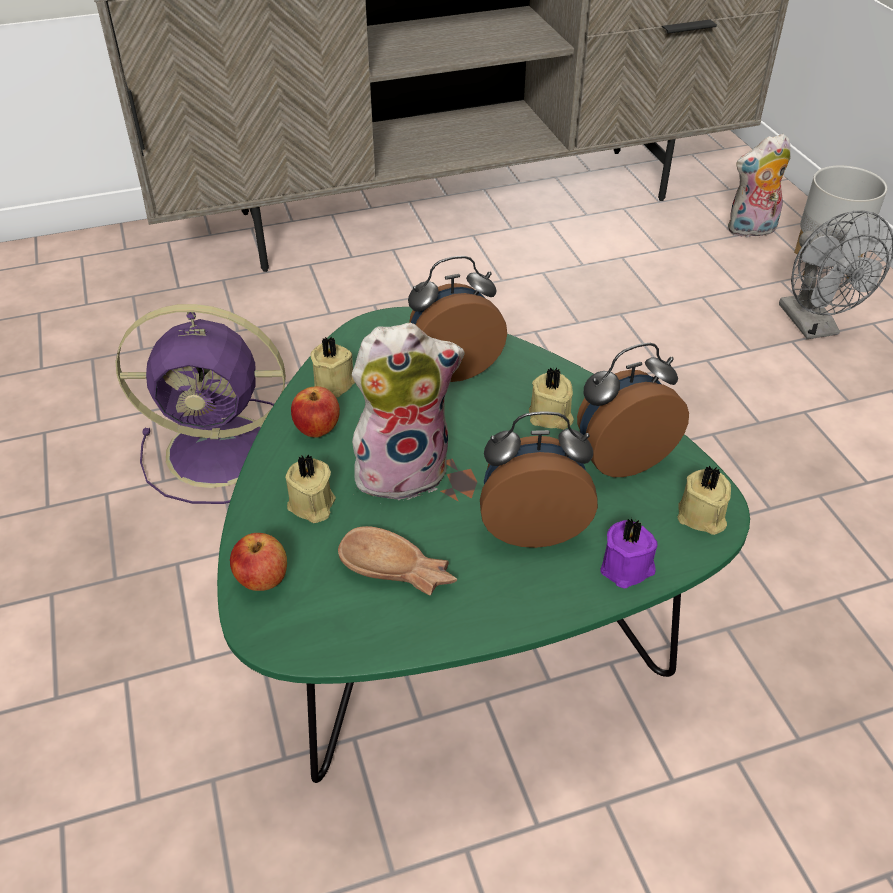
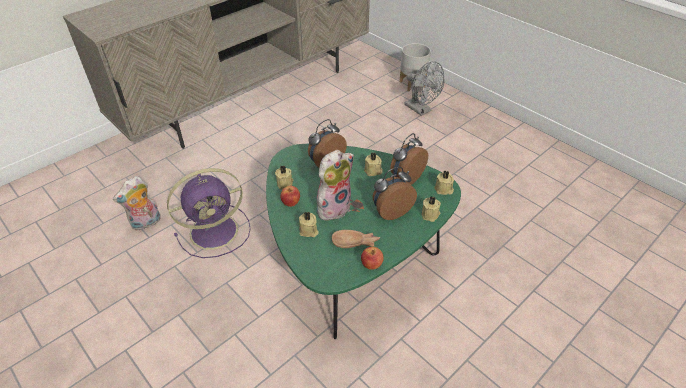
camera: 25 degrees left, 0 degrees up
(262, 580) = (309, 263): apple -> apple (371, 265)
(628, 568) = (430, 215): purple candle -> beige candle
(751, 230) = (379, 77): plush toy -> plush toy (146, 223)

